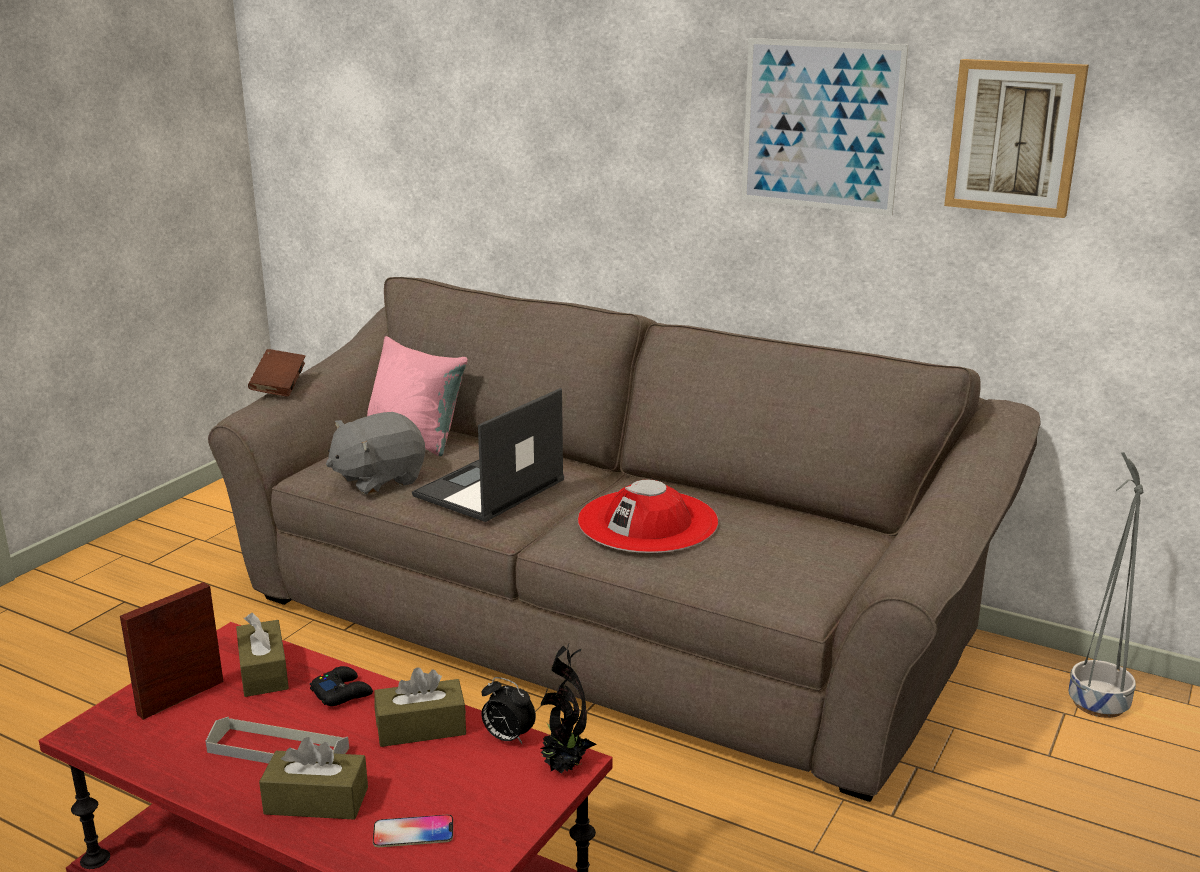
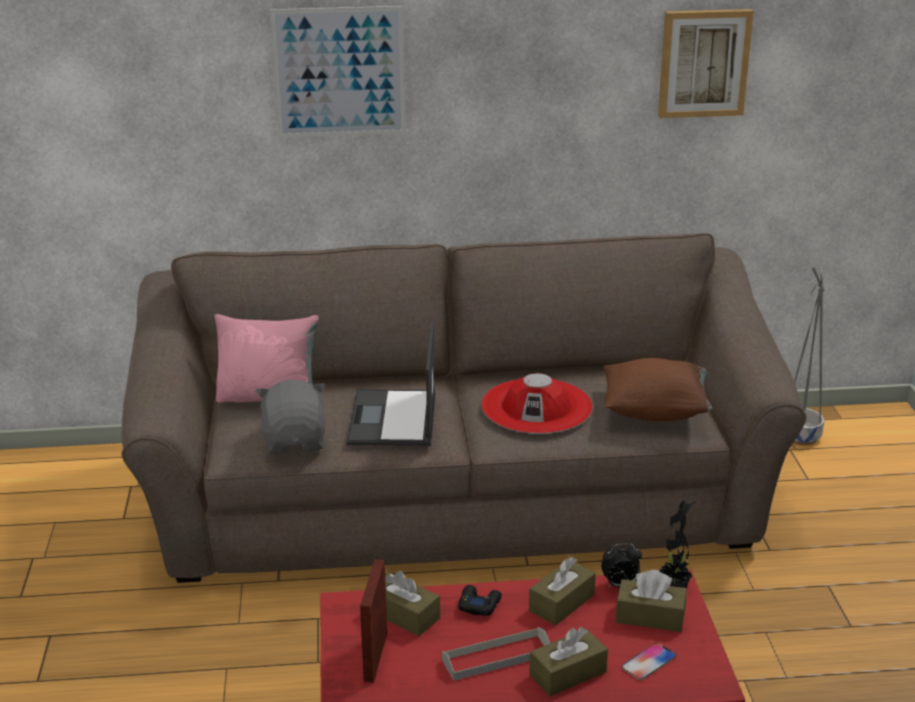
camera: 35 degrees left, 5 degrees up
(279, 387) = (145, 387): brown book -> none
(378, 479) = (295, 441): grey plush toy -> grey plush toy turned 150 degrees clockwise
(489, 785) = (650, 616): none -> brown tissue box
(776, 569) = (655, 411): none -> brown pillow
(820, 126) = (558, 69): picture -> picture (339, 72)

